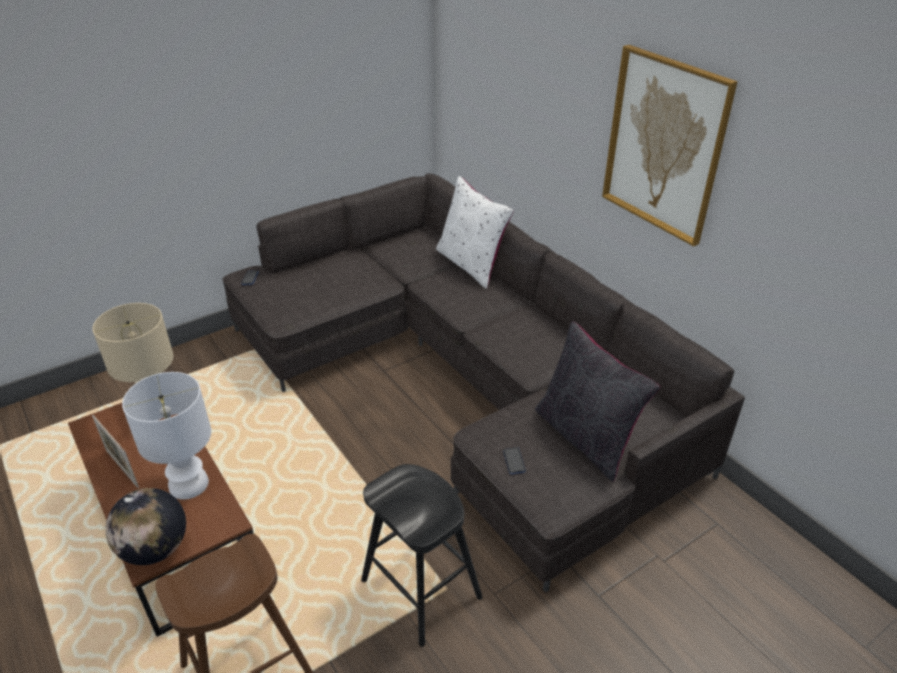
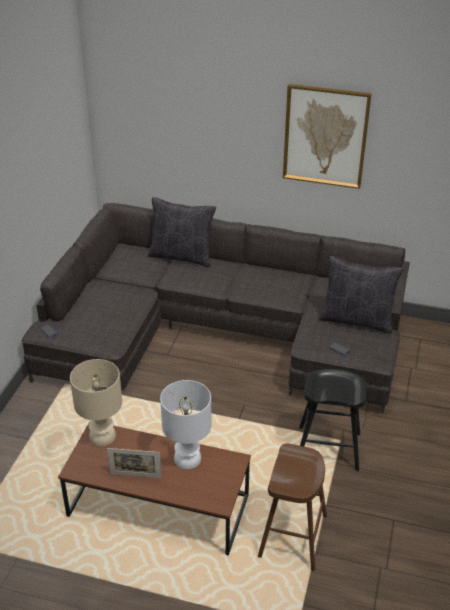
camera: 40 degrees left, 0 degrees up
(155, 549) = (217, 495): globe -> none
(471, 264) = (181, 256): white pillow -> black pillow

